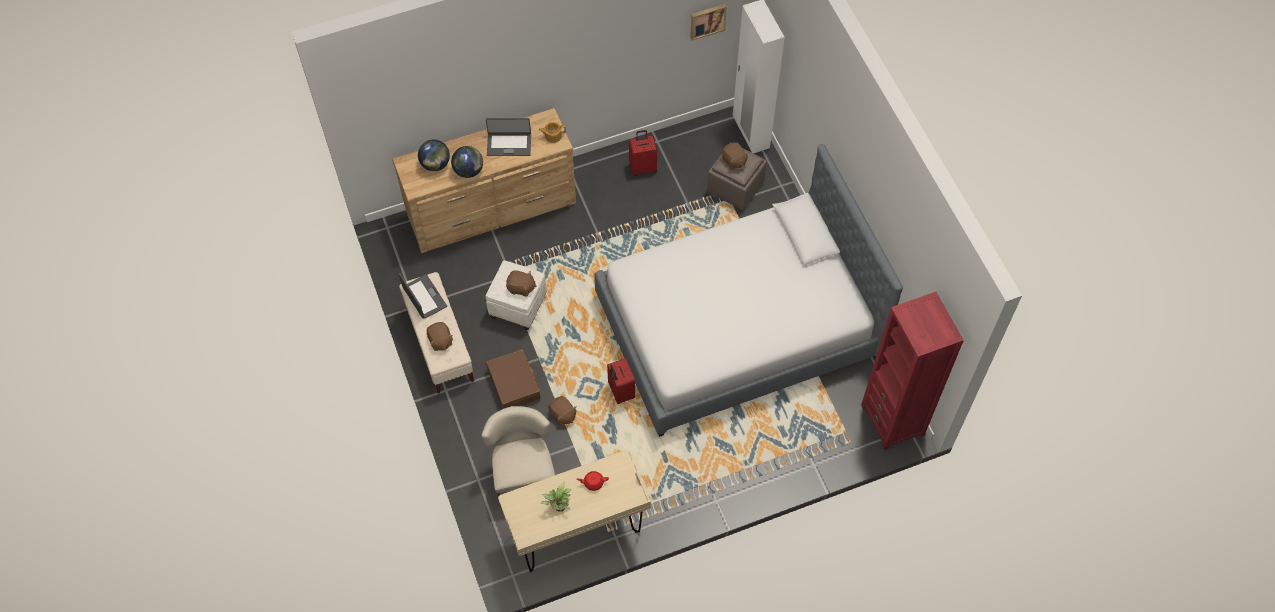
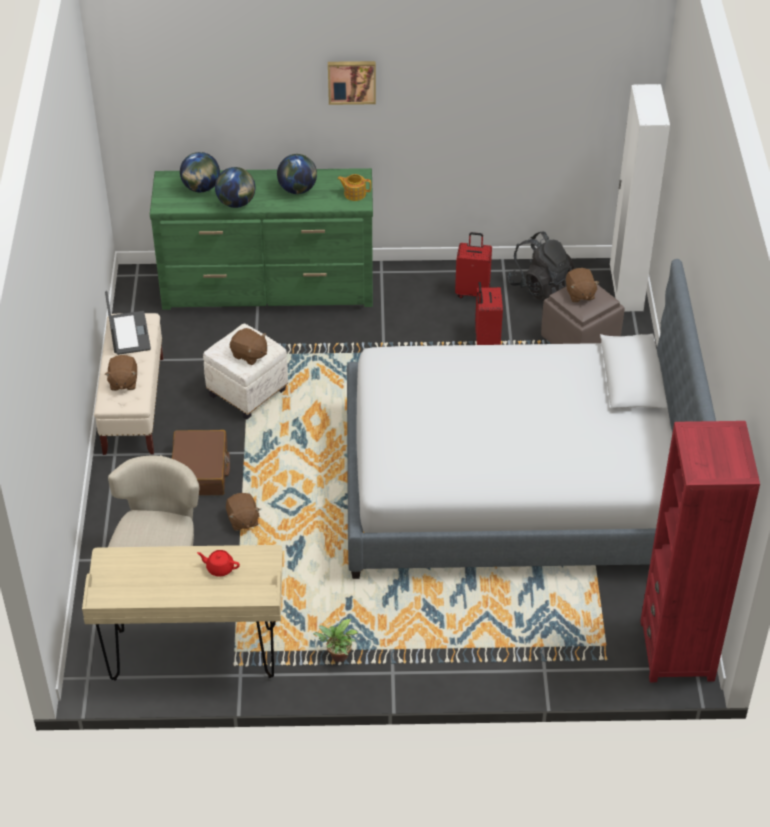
camera: 20 degrees right, 15 degrees down
(492, 209) = (269, 287): brown dresser -> green dresser
(509, 144) = (298, 189): laptop -> globe
(558, 507) = (161, 582): potted plant -> potted plant (337, 657)
(620, 392) = (328, 516): red suitcase -> red suitcase (486, 338)
(689, 148) = (540, 287): none -> black backpack
(707, 20) = (587, 102): picture -> picture (351, 81)

